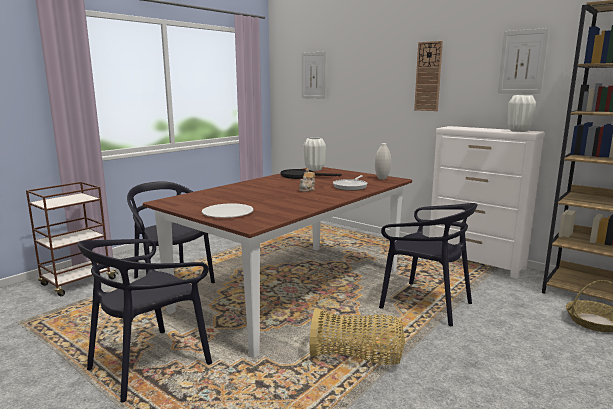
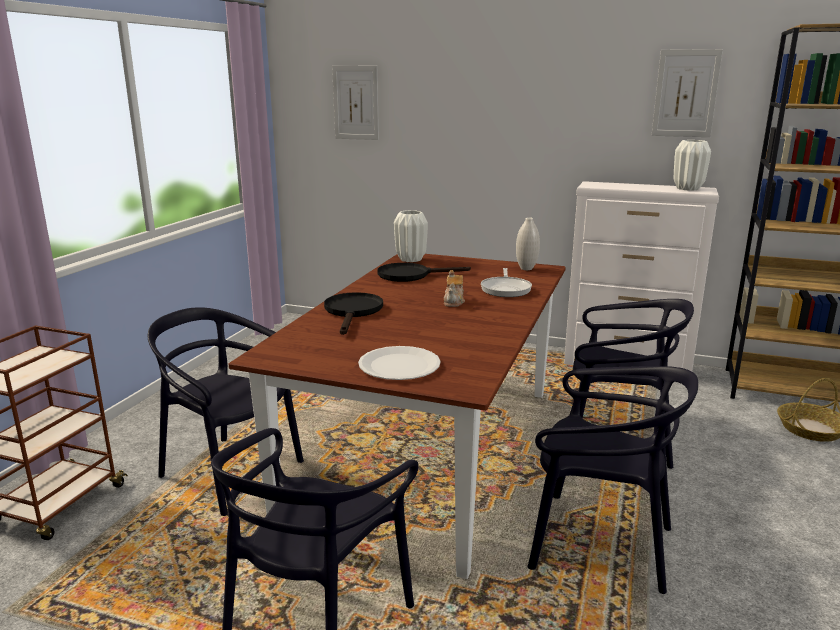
camera: 20 degrees left, 5 degrees up
(240, 189) = (353, 312): none -> black frying pan
(357, 358) = (599, 543): basket -> black chair
(428, 76) = (549, 110): wall clock -> none

